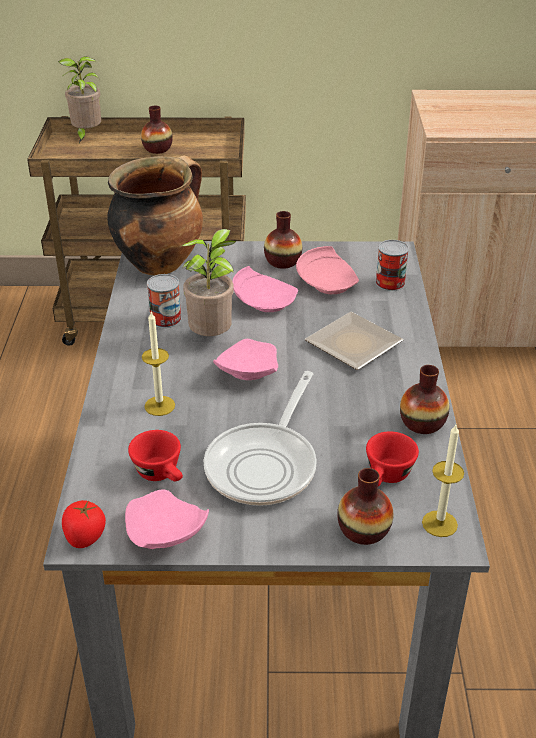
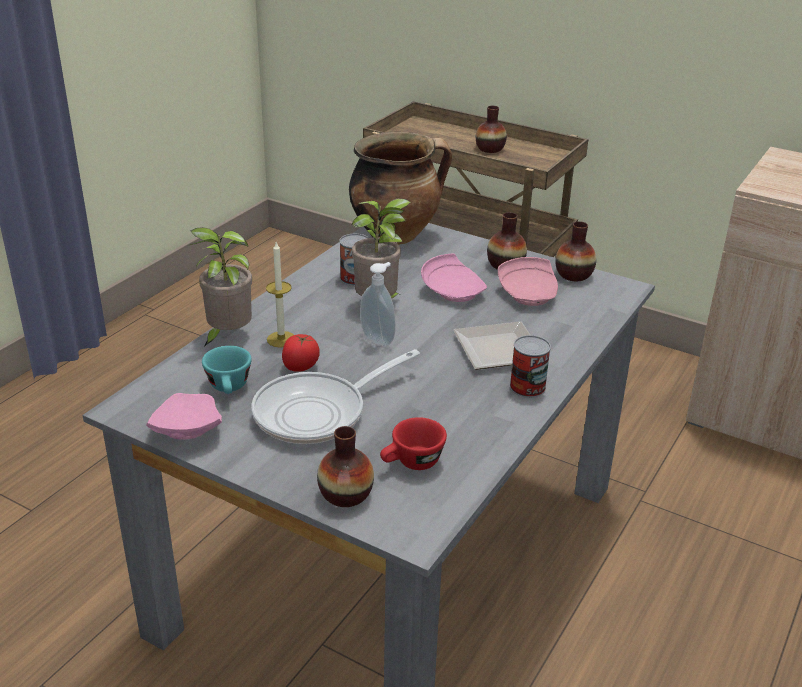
camera: 30 degrees right, 5 degrees down
(85, 537) = (128, 408): tomato -> tomato (300, 366)
(86, 135) = (439, 124): potted plant -> potted plant (227, 336)
(162, 474) = (229, 388): red cup -> turquoise cup
(247, 372) = (379, 339): pink plate -> soap dispenser
(390, 283) = (590, 312): can -> can (527, 387)
(422, 423) = (493, 434): vase -> vase (573, 275)
(439, 523) = (418, 518): candle -> none

